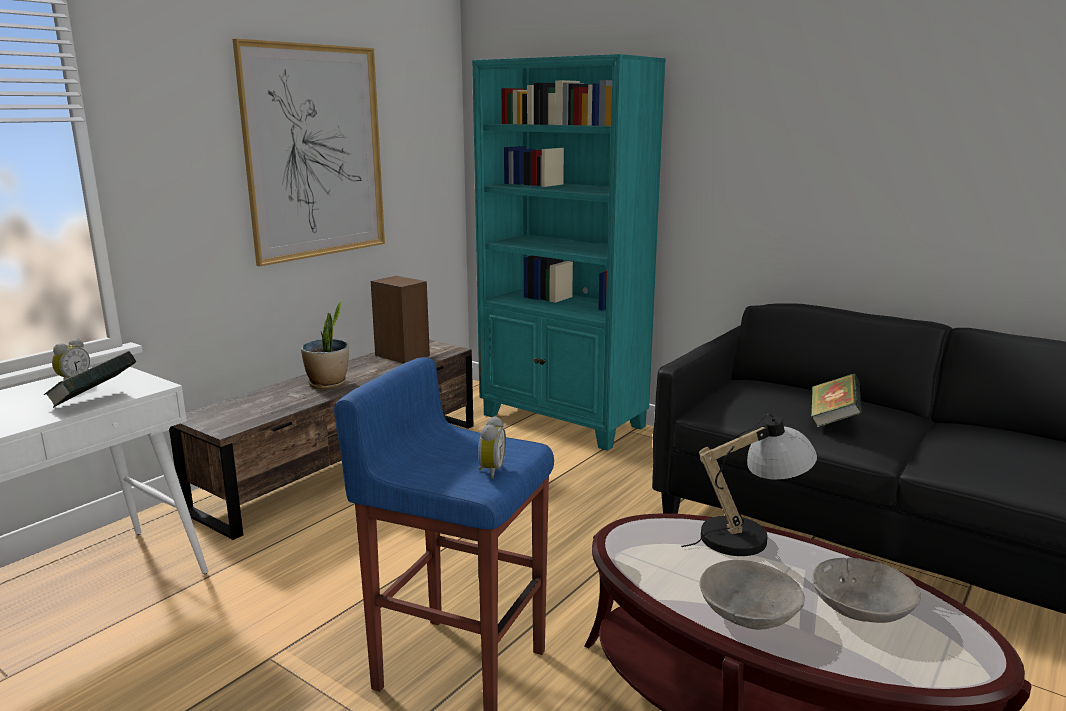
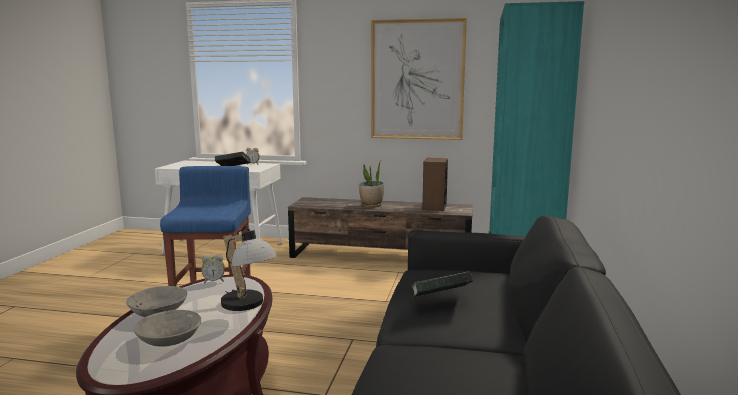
camera: 65 degrees right, 5 degrees down
(490, 471) = (194, 214): alarm clock -> alarm clock (214, 281)

